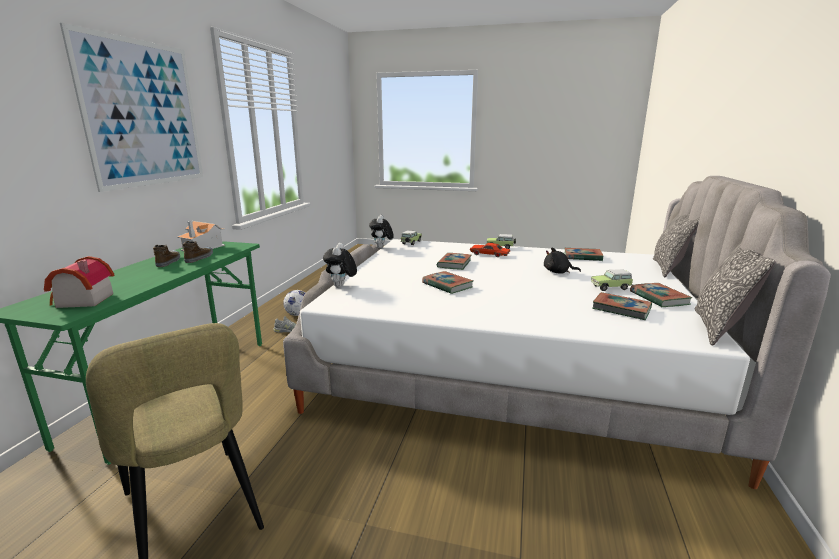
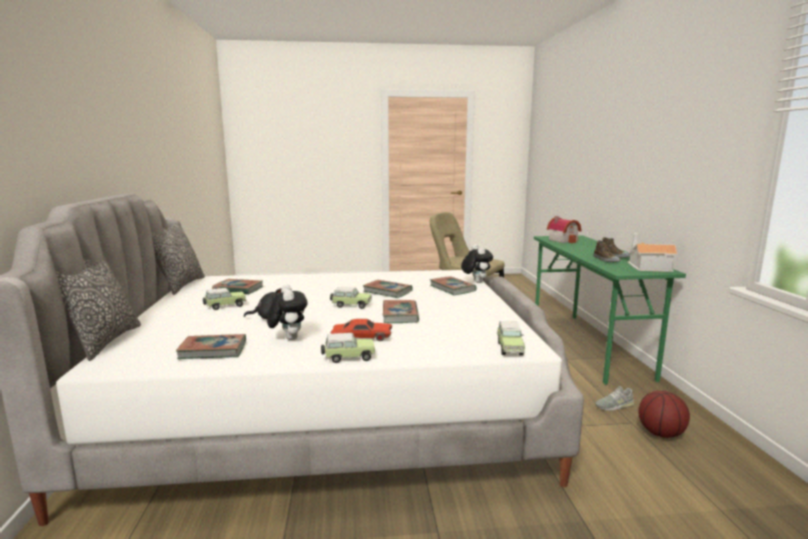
camera: 160 degrees right, 5 degrees down
(144, 114) = (677, 133): picture -> none
(298, 314) = (660, 433): football -> basketball
(381, 248) = (532, 330): plush toy -> plush toy (288, 338)
(490, 275) = (350, 305): none -> toy car
(659, 298) = (190, 301): book -> book (452, 288)

